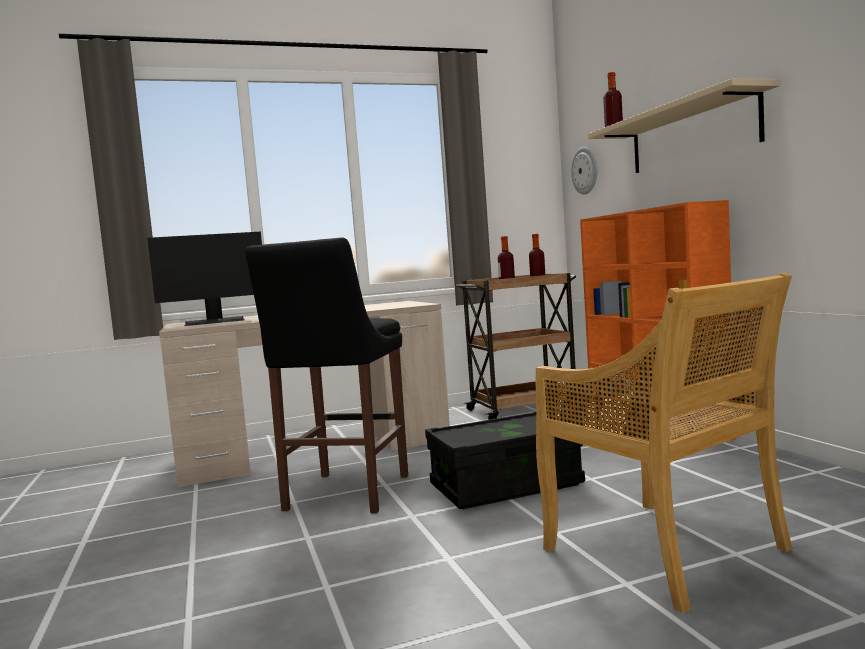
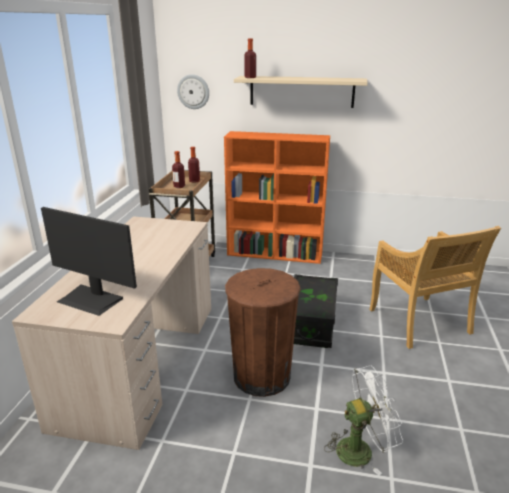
camera: 60 degrees left, 20 degrees up
(215, 321) = (91, 299): monitor -> monitor turned 105 degrees clockwise
(240, 583) = (361, 449): none -> white fan
(344, 495) = (261, 376): black stool -> brown trash can
(667, 552) = (420, 322): beige chair -> beige chair turned 75 degrees clockwise

